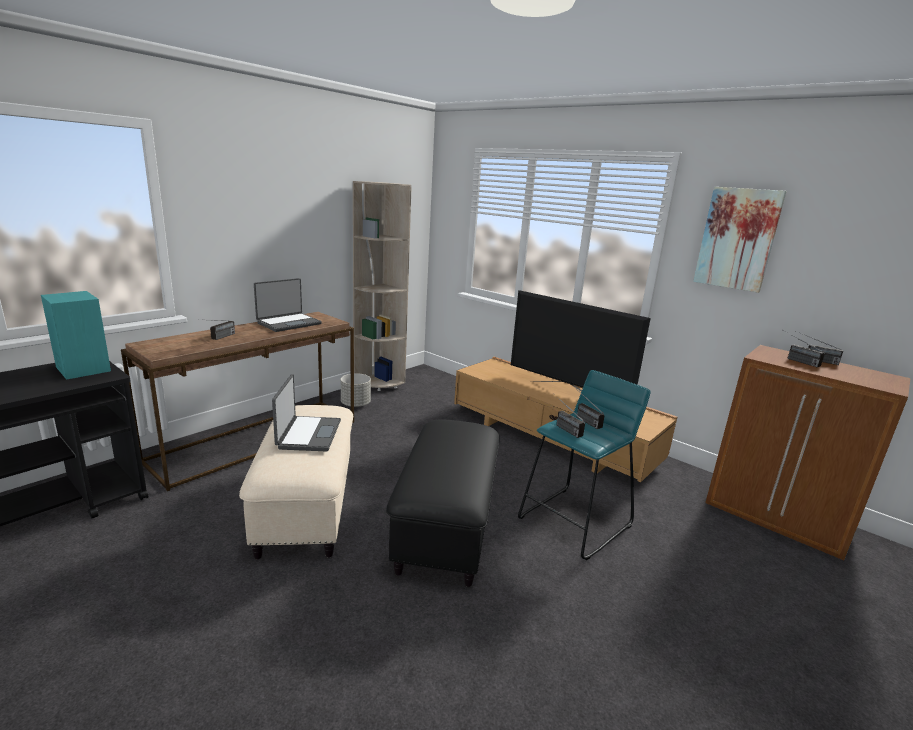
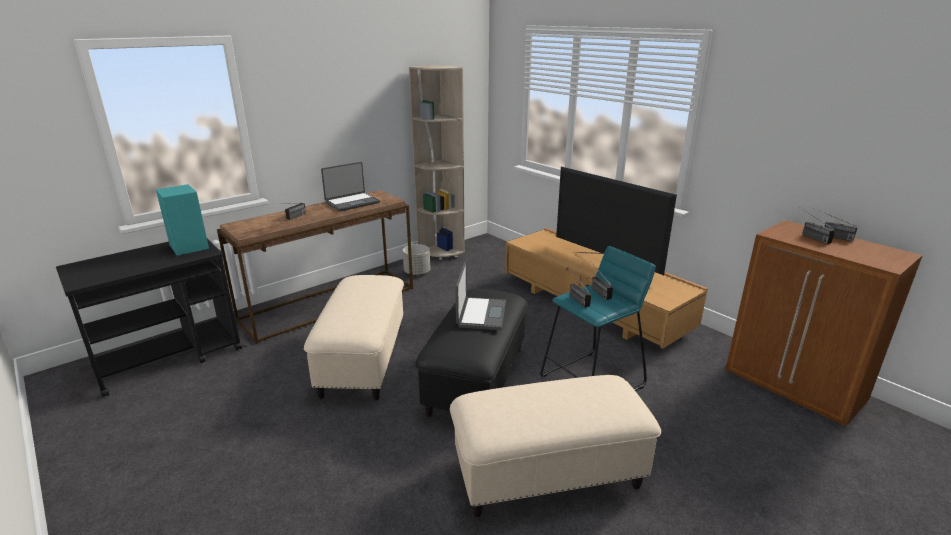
camera: 10 degrees right, 5 degrees up
(308, 434) = (360, 300): laptop -> laptop (480, 314)
(557, 644) = (547, 475): none -> beige ottoman
(737, 239) = (764, 116): picture -> none

